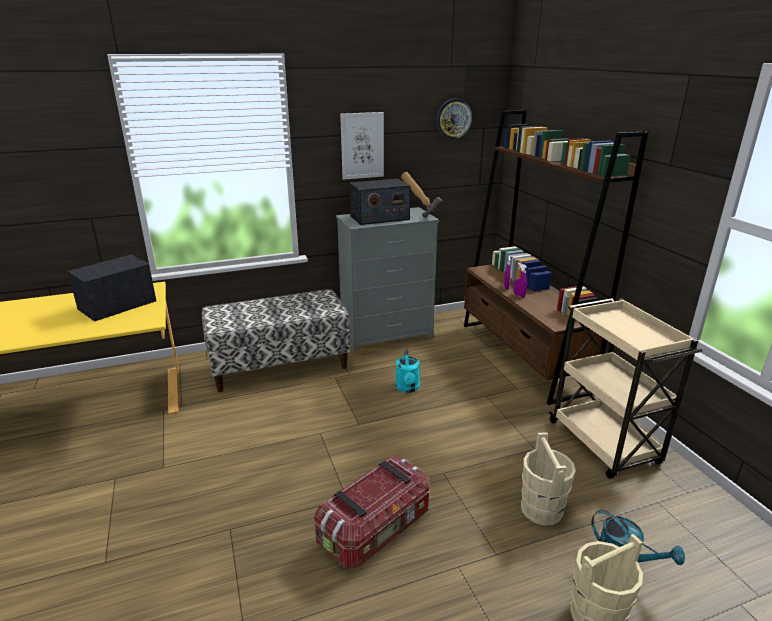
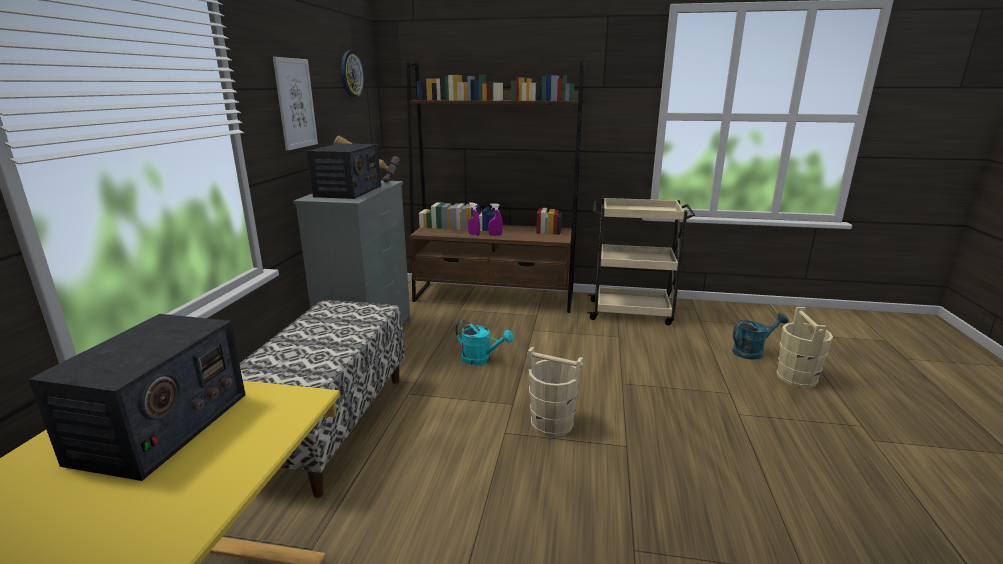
camera: 60 degrees left, 5 degrees down
(118, 305) = (161, 427): radio -> radio turned 150 degrees counterclockwise
(376, 529) = (679, 441): storage box -> none
(541, 509) = (688, 358): beige bucket -> beige bucket (551, 423)

